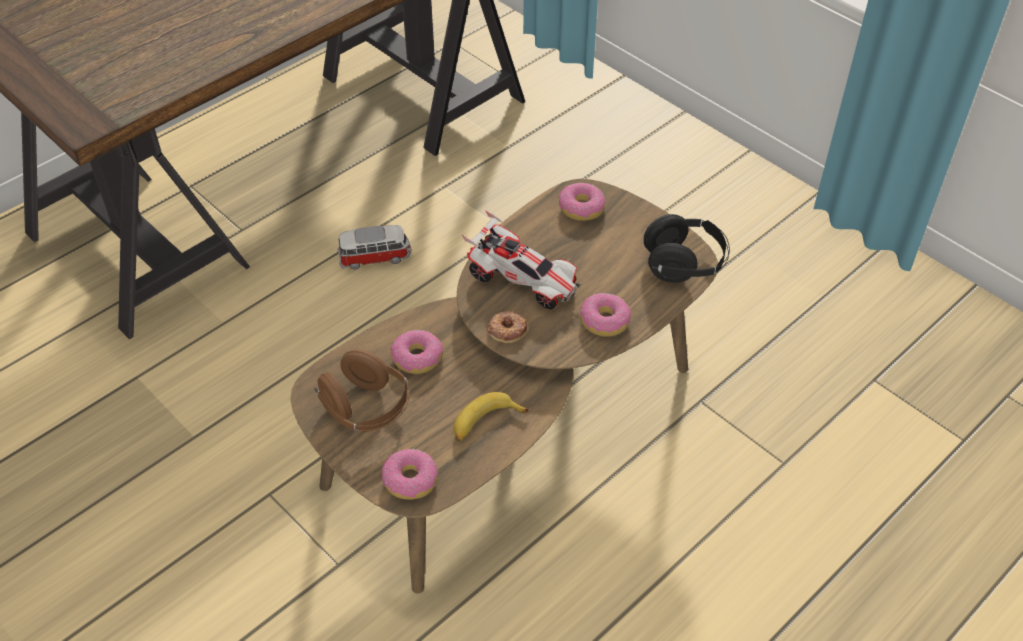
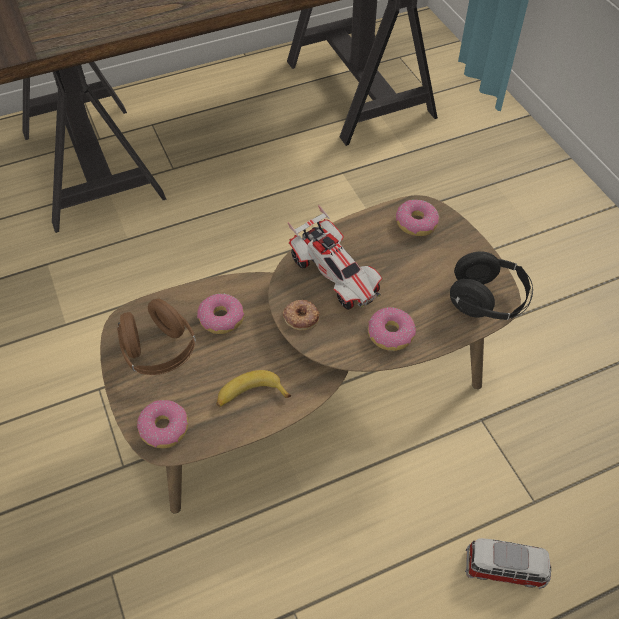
camera: 20 degrees right, 5 degrees up
(375, 257) = (263, 217): toy car -> toy car (506, 569)

